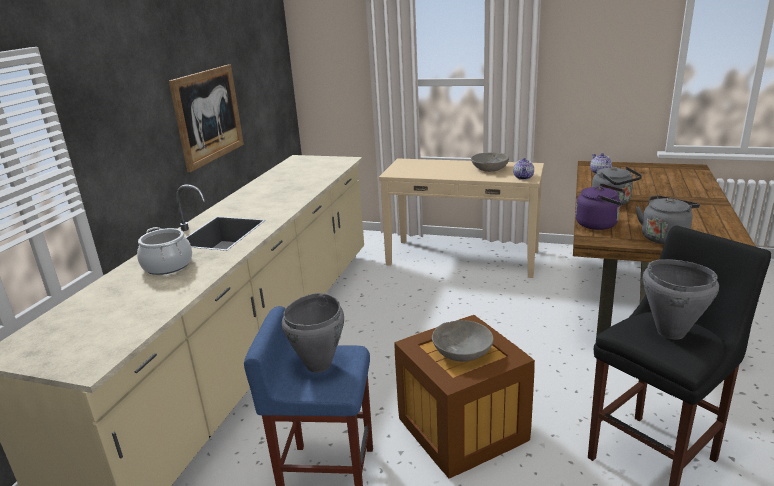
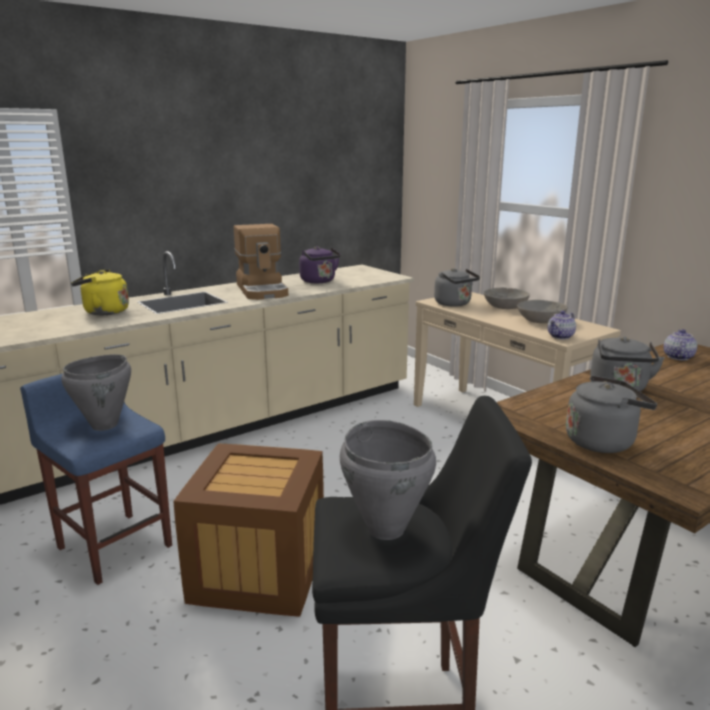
camera: 35 degrees right, 5 degrees down
(167, 266) = (103, 312): cooking pot -> yellow kettle
(208, 116) = (256, 203): picture -> none
(268, 200) = (263, 290): none -> coffee machine
(411, 171) = (454, 304): none -> grey kettle
(462, 352) = (251, 476): grey bowl -> grey bowl (505, 307)
(599, 224) = (548, 403): purple kettle -> purple kettle (319, 281)

